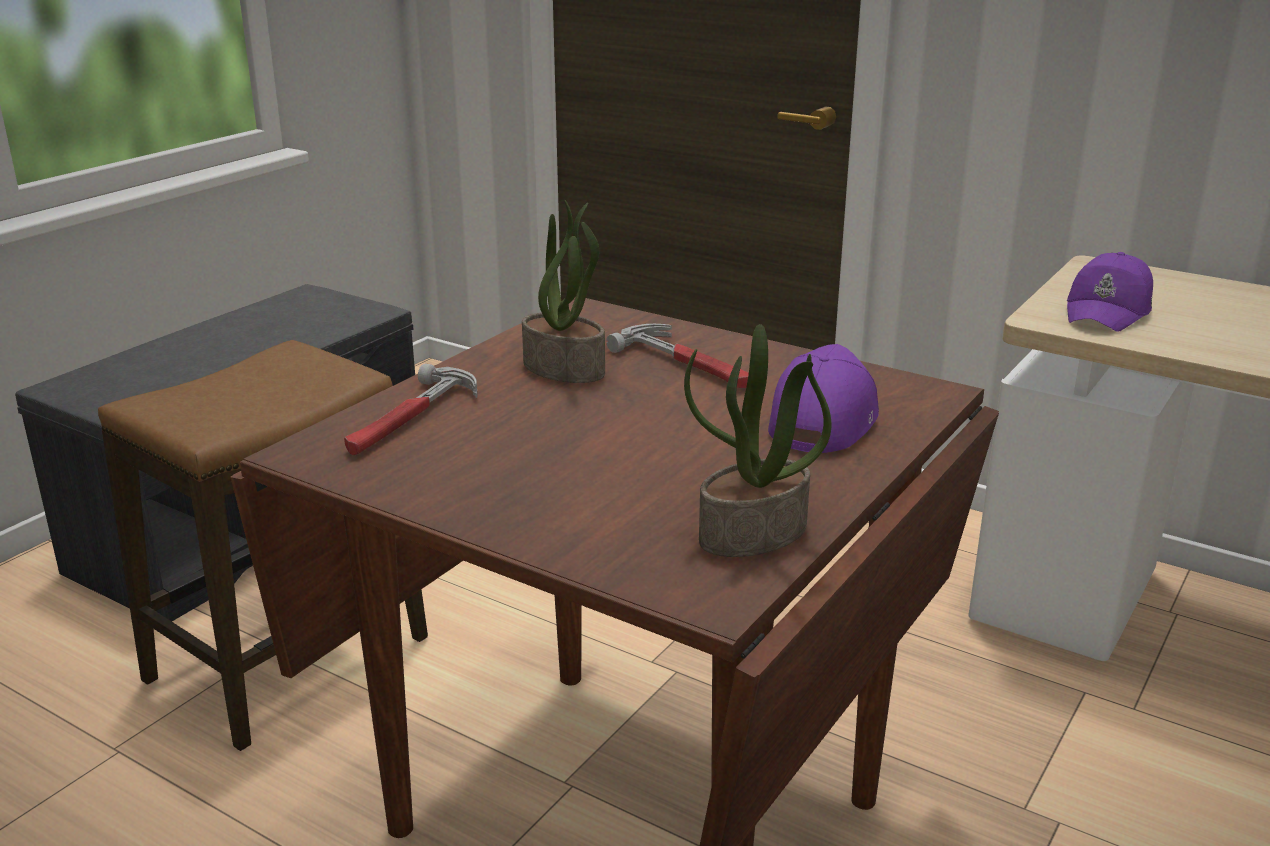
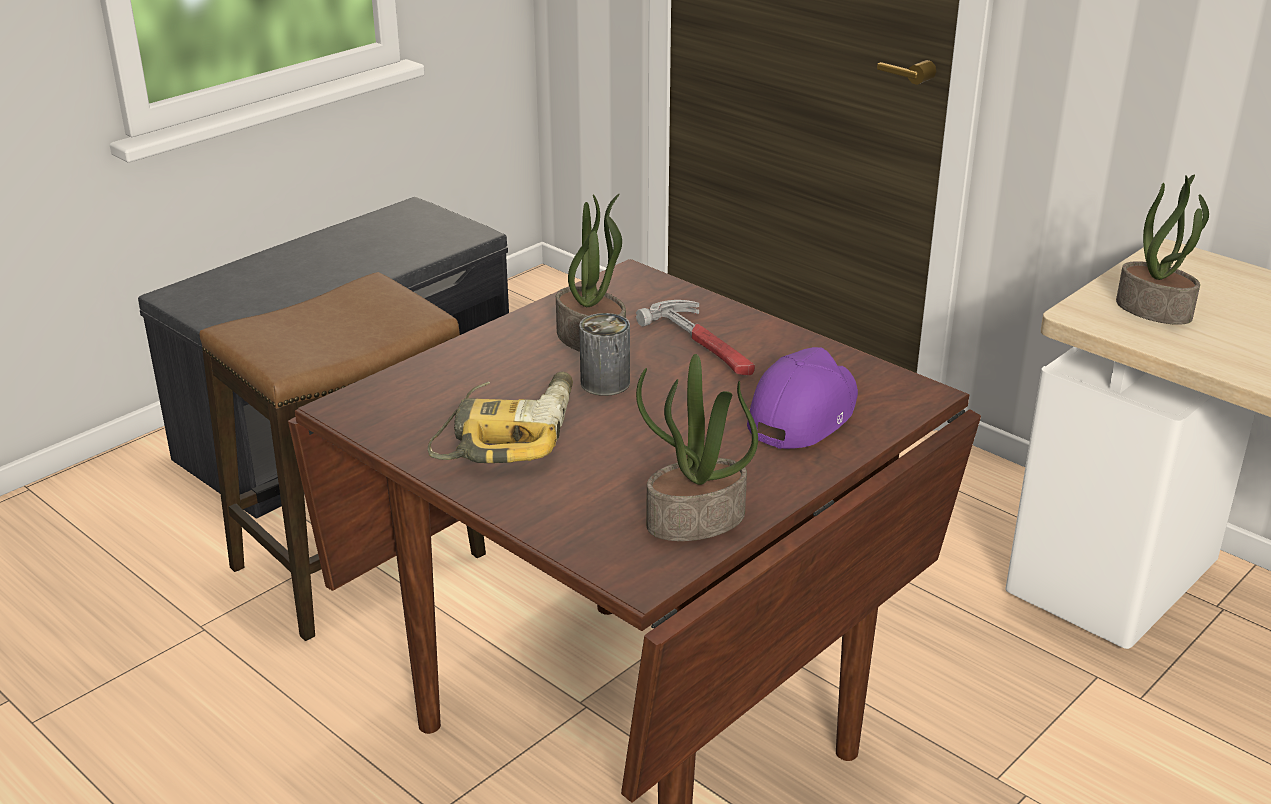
camera: 10 degrees right, 5 degrees up
(410, 419) = (443, 381): hammer -> none
(502, 463) = (508, 432): none -> power drill
(595, 407) = (605, 383): none -> can
(1109, 311) = (1155, 310): purple cap -> potted plant

